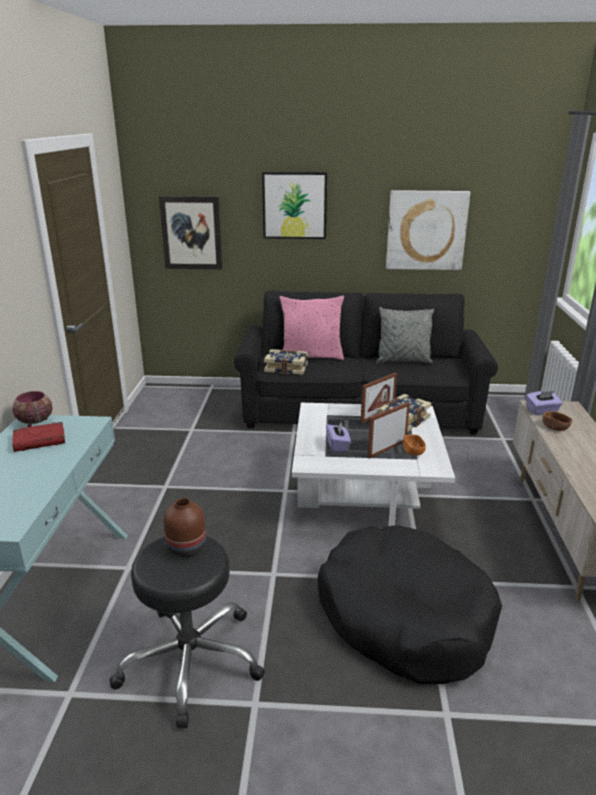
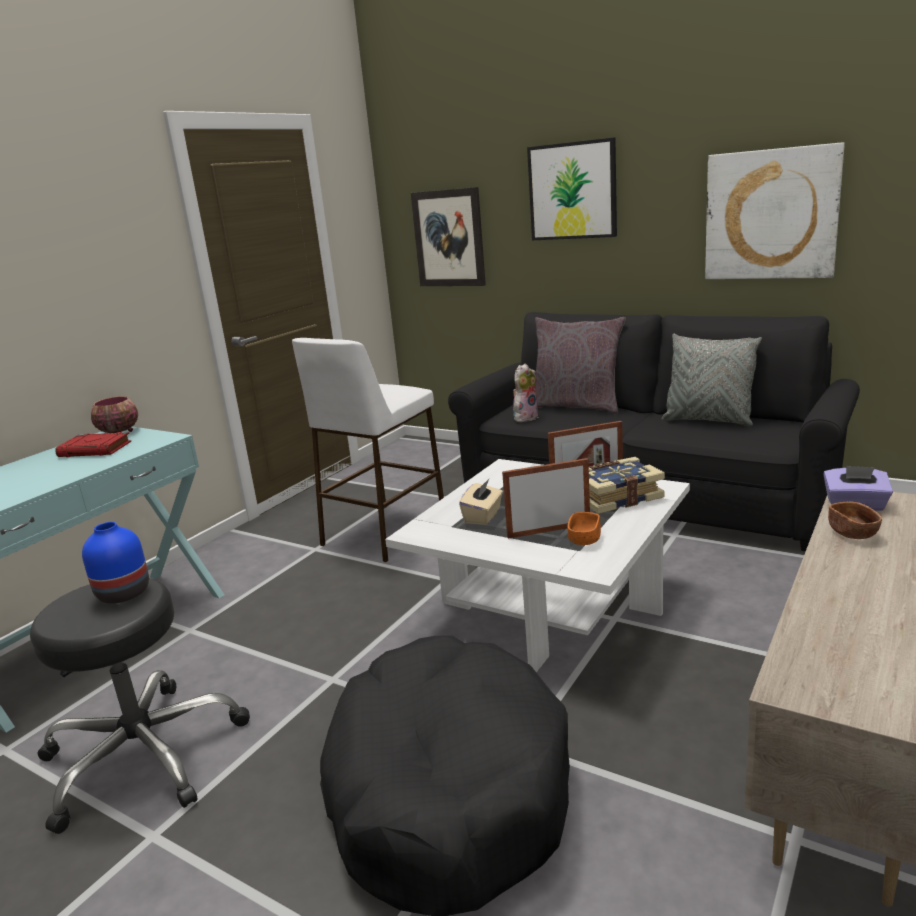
camera: 30 degrees right, 5 degrees down
(185, 548) = (122, 593): brown vase -> blue vase
(207, 464) = (384, 532): none -> white stool
(286, 368) = (525, 417): book -> plush toy
(311, 356) = (576, 406): pink pillow -> grey pillow
(337, 446) = (483, 516): purple tissue box -> beige tissue box

